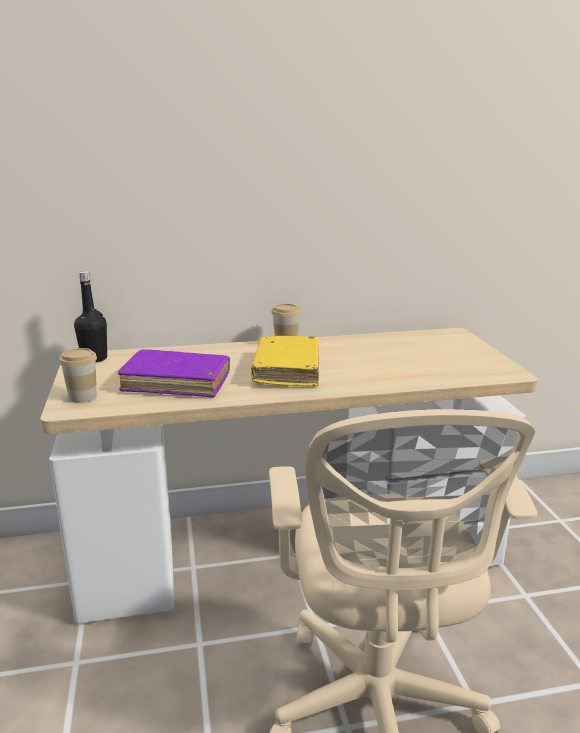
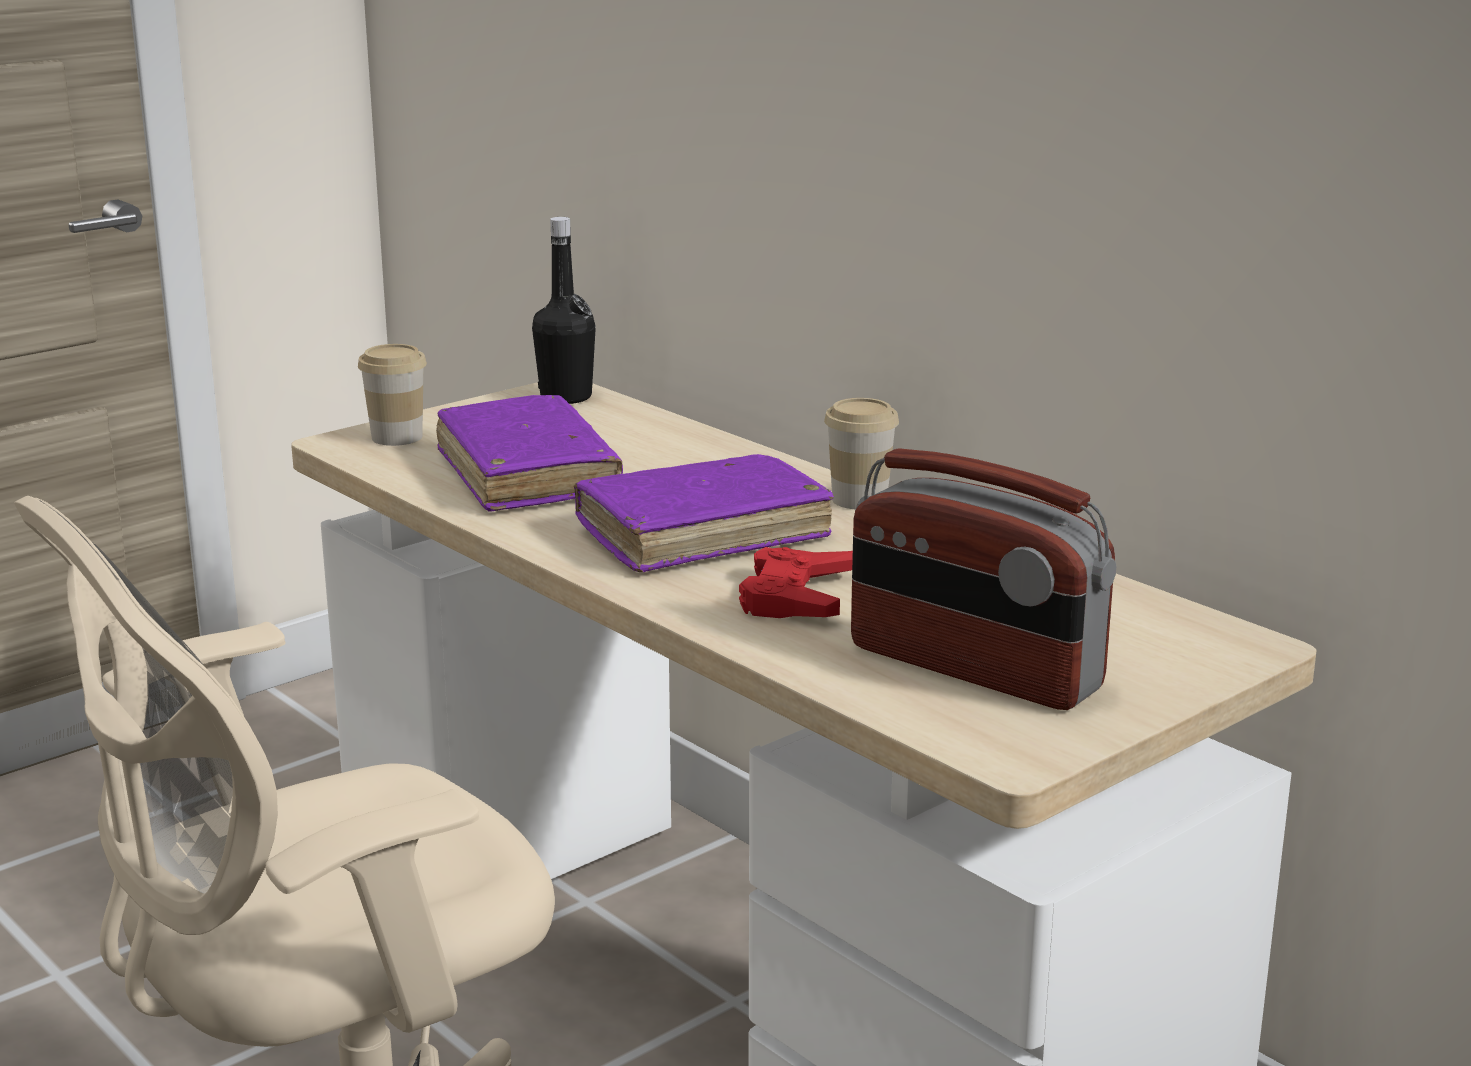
camera: 60 degrees right, 0 degrees up
(287, 370) = (703, 534): yellow book -> purple book
(363, 370) = (797, 596): none -> red game controller
(446, 363) = (972, 669): none -> radio

